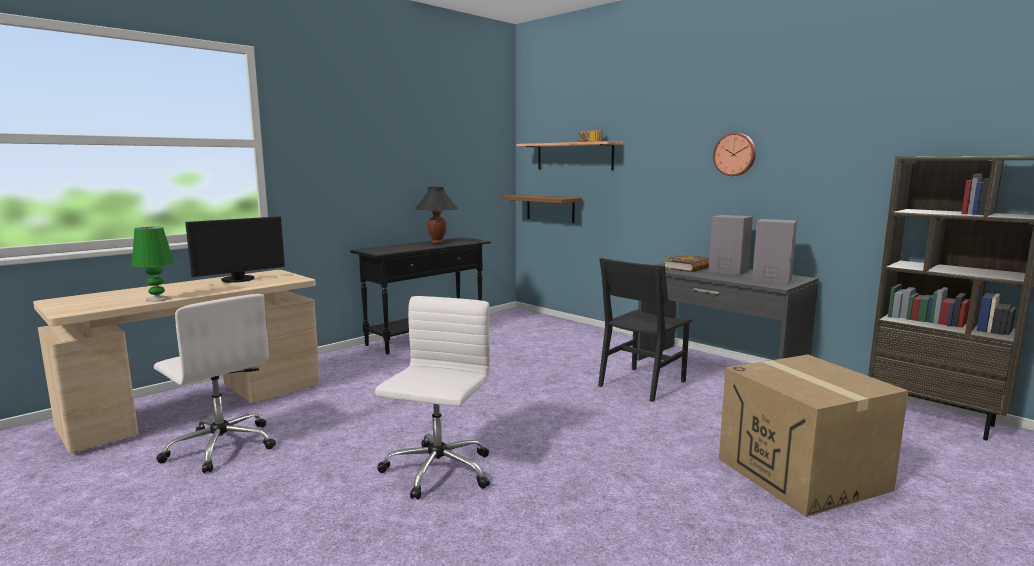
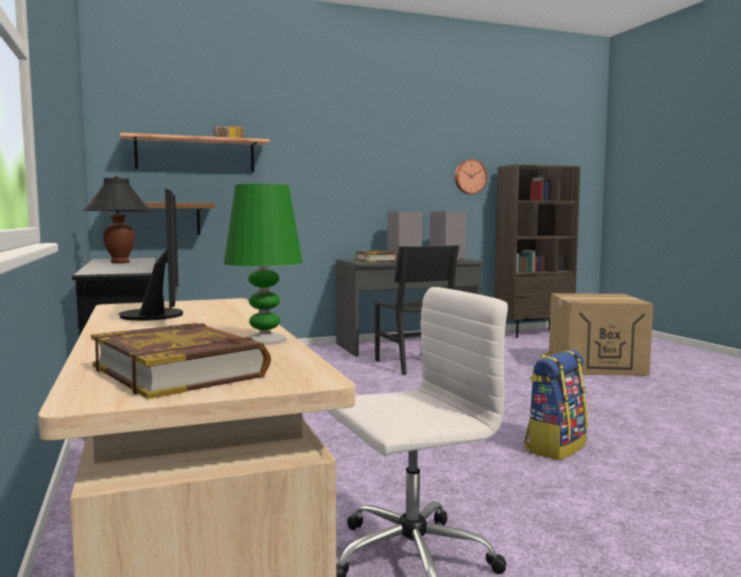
camera: 65 degrees left, 5 degrees down
(92, 300) = (179, 371): none -> book
(437, 472) = (555, 447): white office chair -> backpack
(735, 154) = (381, 160): wall clock -> wall clock (470, 177)

